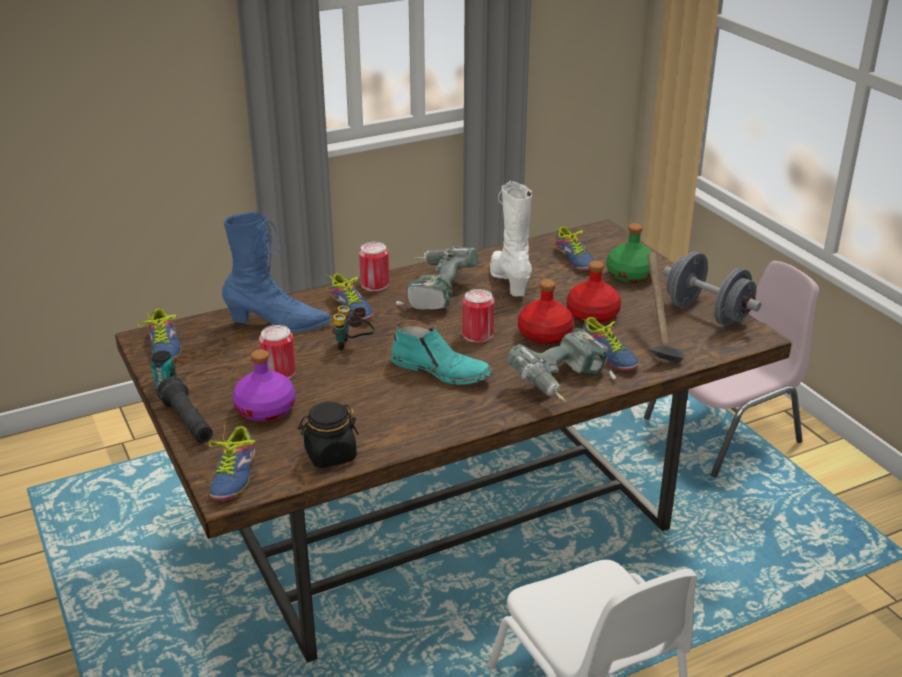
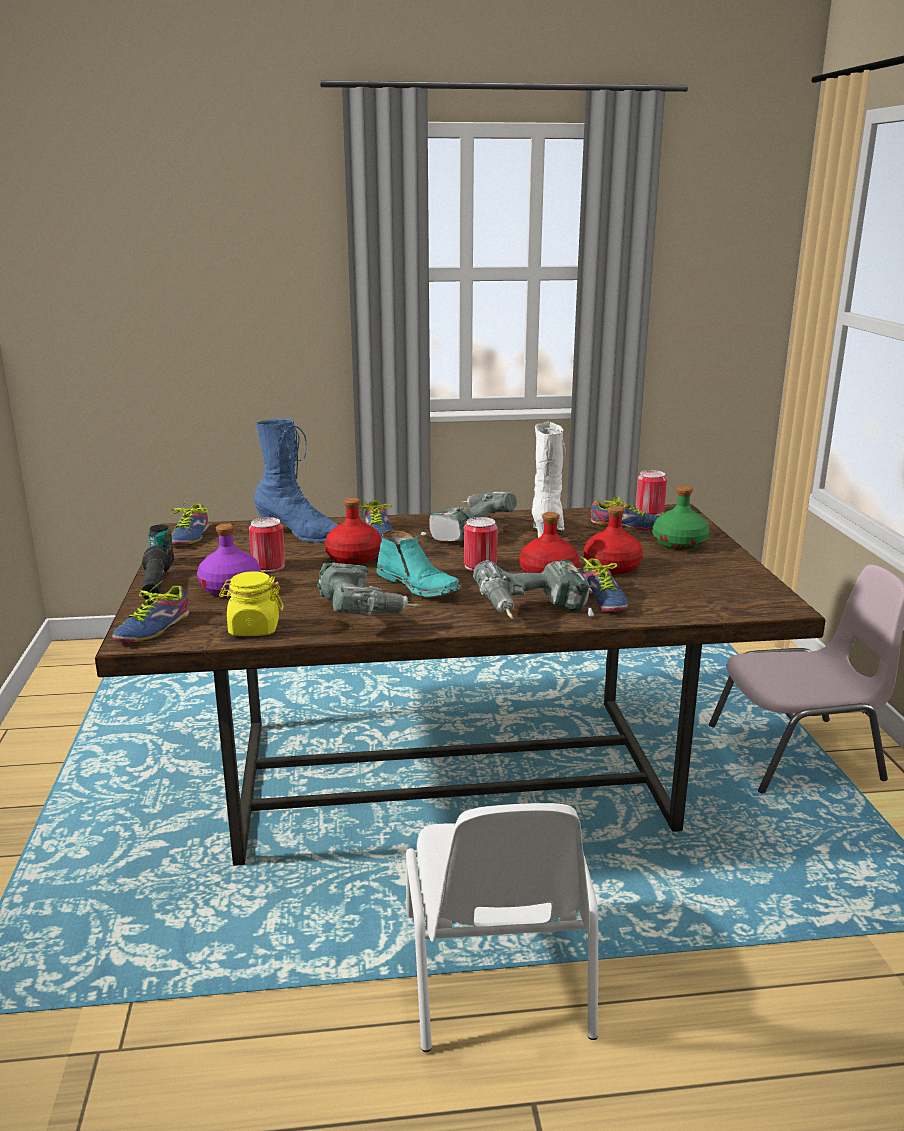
camera: 20 degrees right, 10 degrees down
(330, 455) = (253, 628): black jar -> yellow jar
(353, 346) = (354, 557): binoculars -> red bottle
(374, 284) = (415, 520): can -> can (649, 512)
(418, 416) = (364, 614): none -> power drill
(572, 259) = (626, 526): shoe -> shoe turned 75 degrees counterclockwise
(655, 341) = (664, 595): hammer -> none
(707, 313) = (741, 582): grey dumbbell -> none

